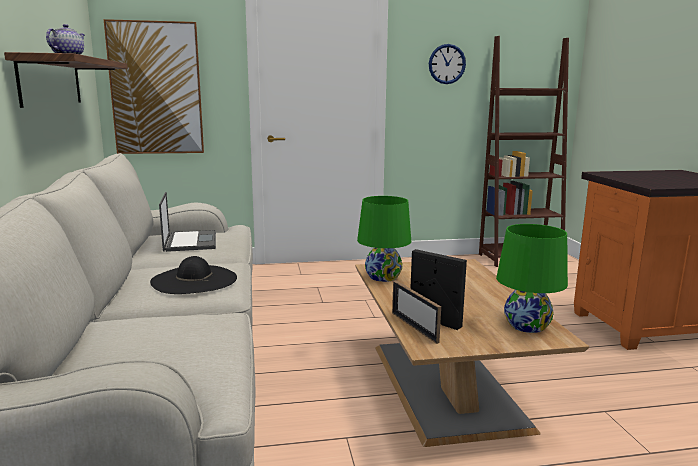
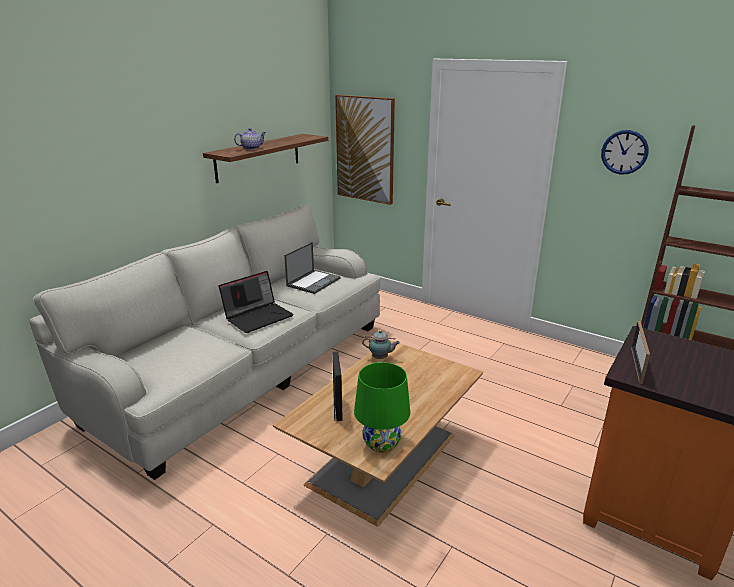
camera: 45 degrees right, 10 degrees up
(194, 280) = (258, 316): black hat -> laptop
(383, 277) = (381, 358): green table lamp -> teapot
(414, 327) = (317, 405): picture frame -> picture frame (636, 364)

